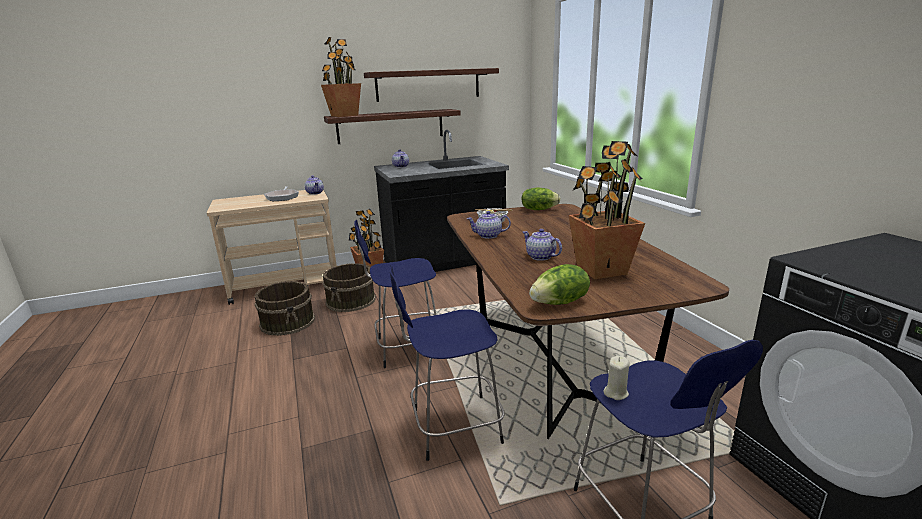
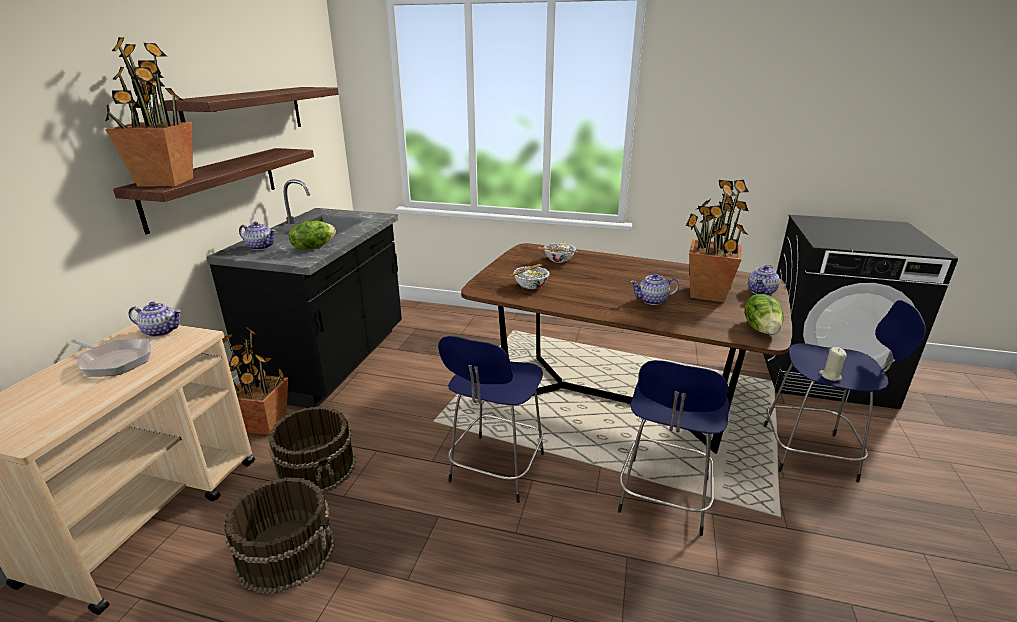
camera: 55 degrees left, 5 degrees up
(488, 236) = (564, 299): teapot -> teapot (761, 292)
(539, 209) = (518, 257): lettuce -> lettuce (313, 247)
(558, 218) = (558, 260): none -> bowl

